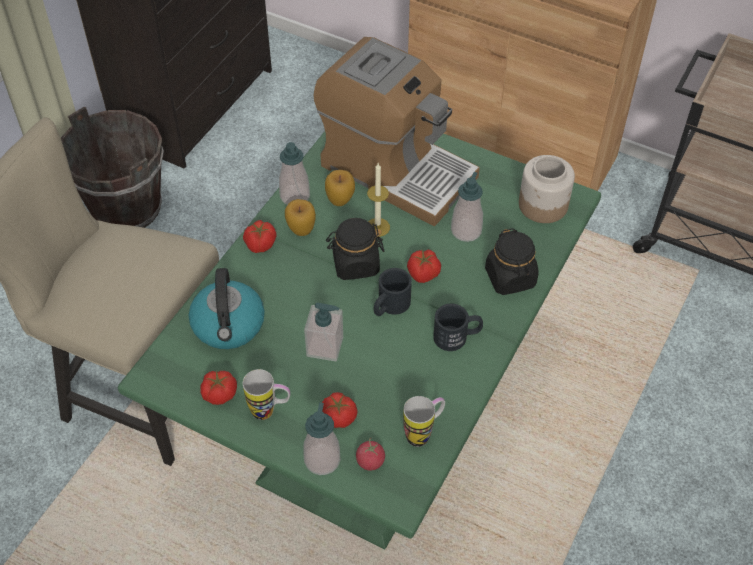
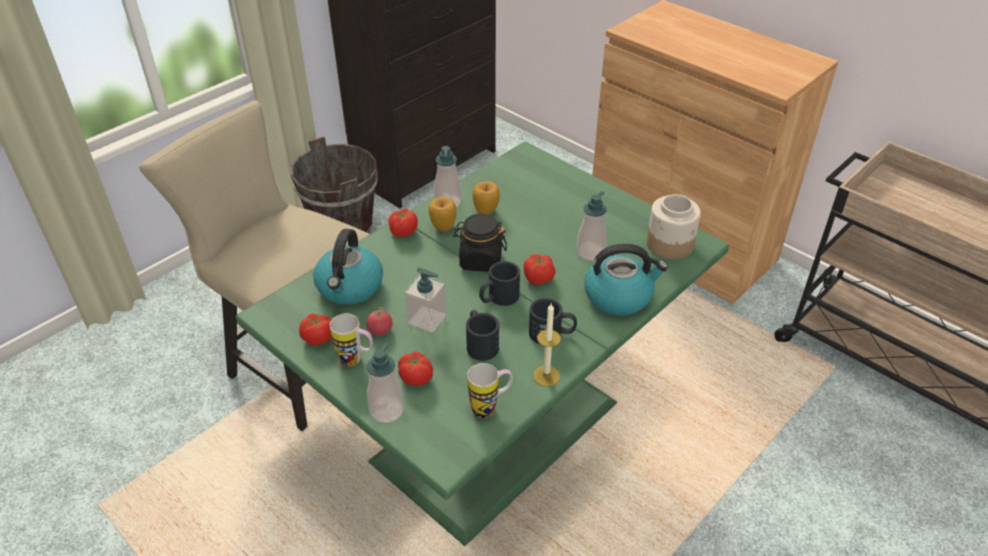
camera: 15 degrees right, 10 degrees down
(370, 461) = (431, 420): tomato -> tomato (380, 330)
(377, 227) = (511, 236): candle -> candle (546, 376)
(389, 363) = (480, 343): none -> black mug
(395, 170) = (543, 197): coffee machine -> none
(510, 278) = (619, 296): black jar -> kettle

